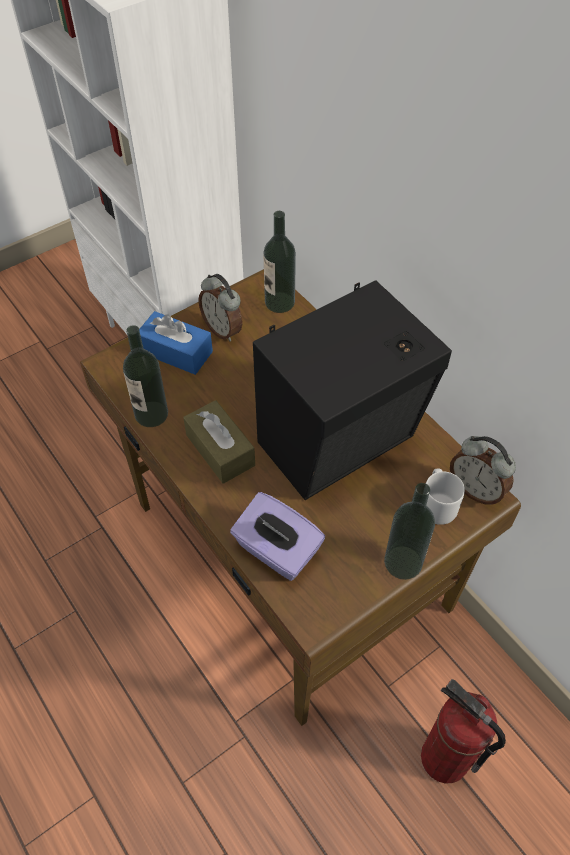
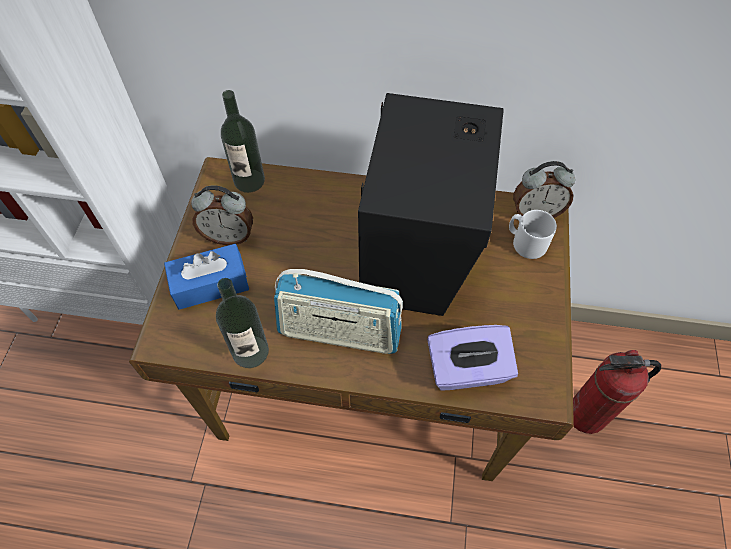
camera: 45 degrees left, 5 degrees up
(220, 450) = (339, 332): brown tissue box -> radio
(403, 562) = (551, 301): bottle -> none

